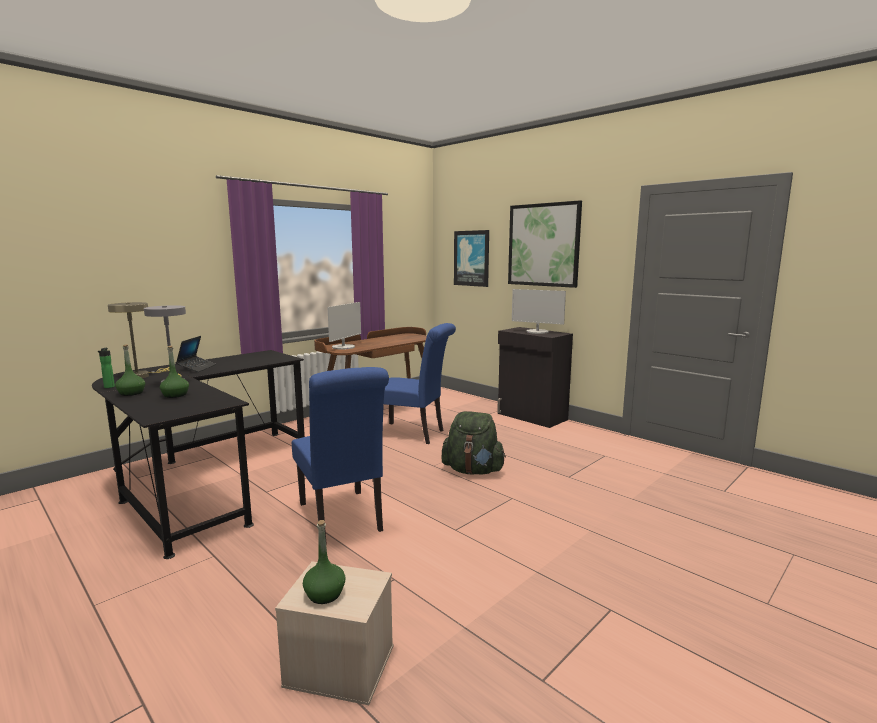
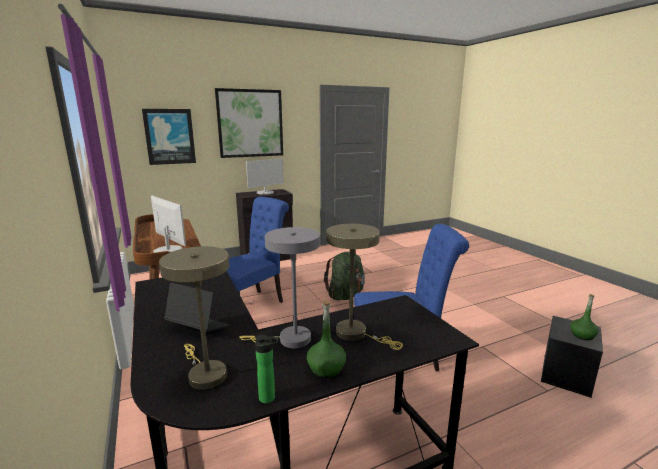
camera: 70 degrees left, 5 degrees up
(175, 395) = (356, 334): green bottle -> beige table lamp
(338, 666) = (567, 375): beige storage box -> black storage box

